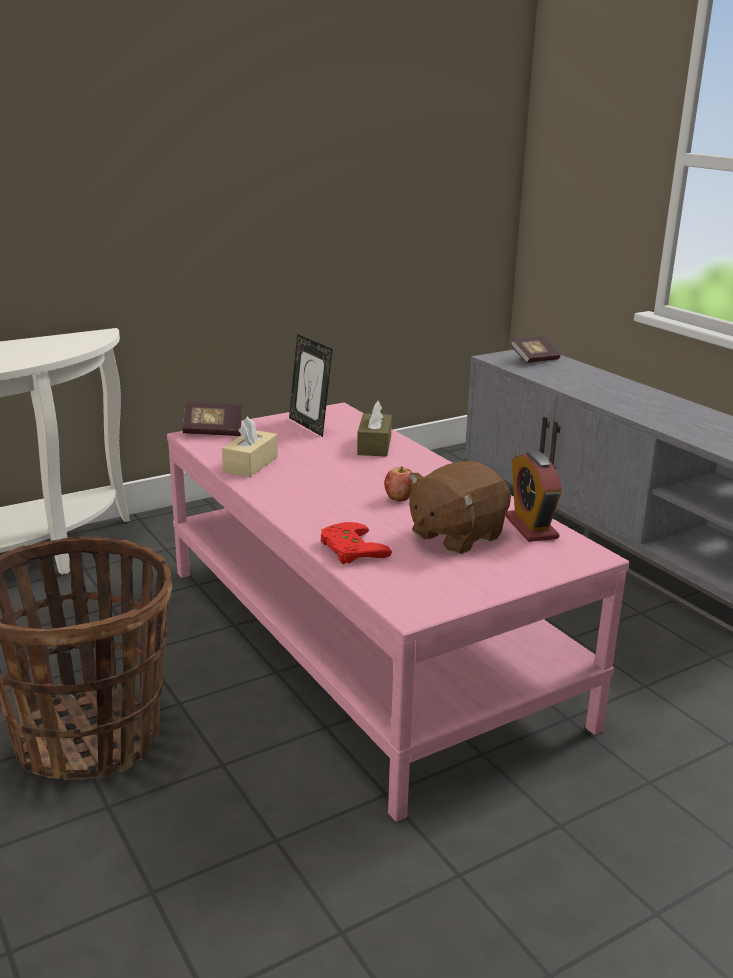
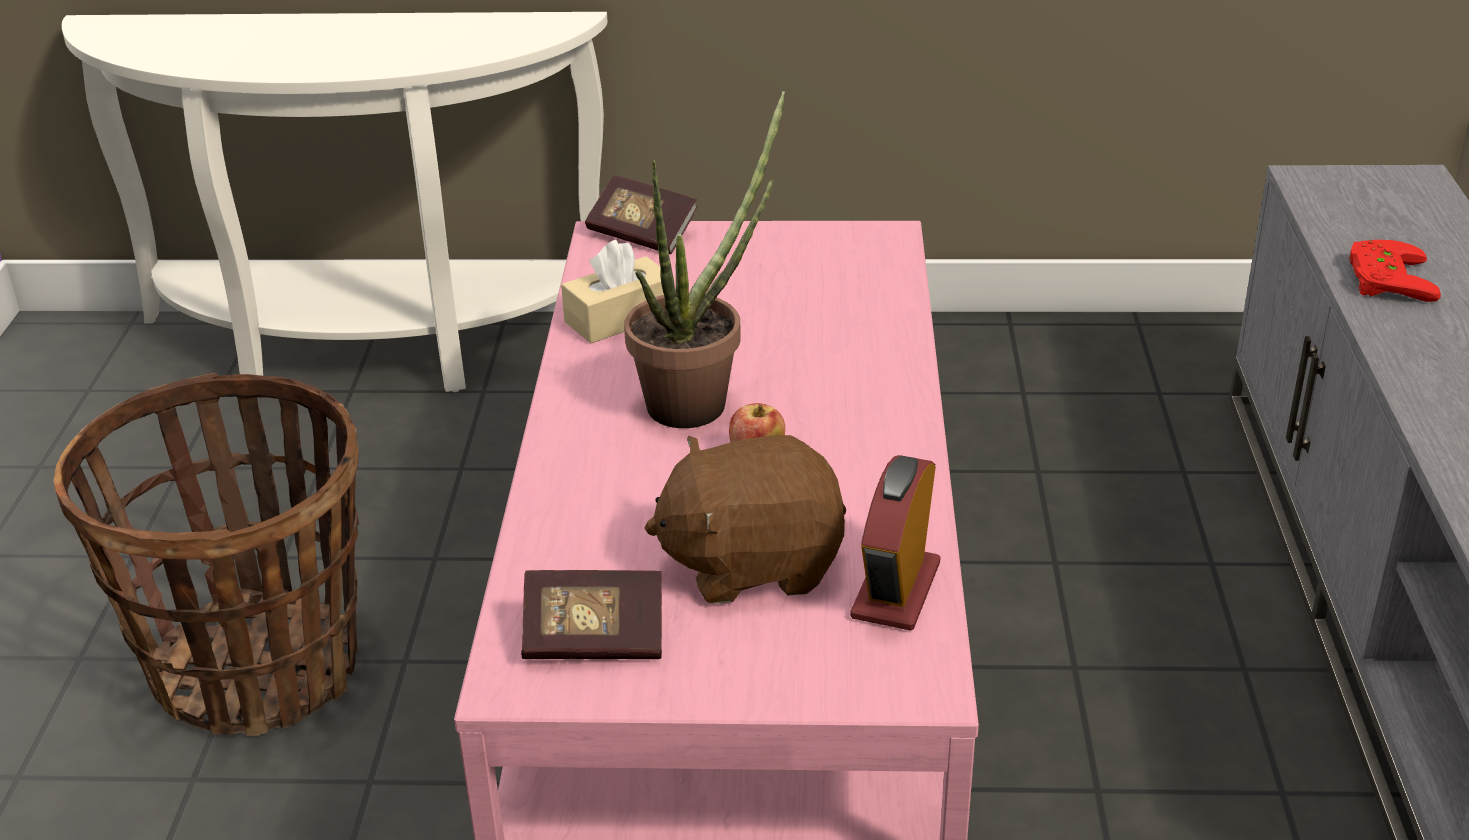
camera: 35 degrees right, 10 degrees up
(310, 426) = (800, 261): picture frame -> none
(339, 485) = (700, 399): none -> potted plant
(349, 549) = (564, 532): red game controller -> red game controller (1383, 278)
(374, 445) = (852, 332): brown tissue box -> none
(534, 360) = (1389, 202): book -> book (594, 639)

